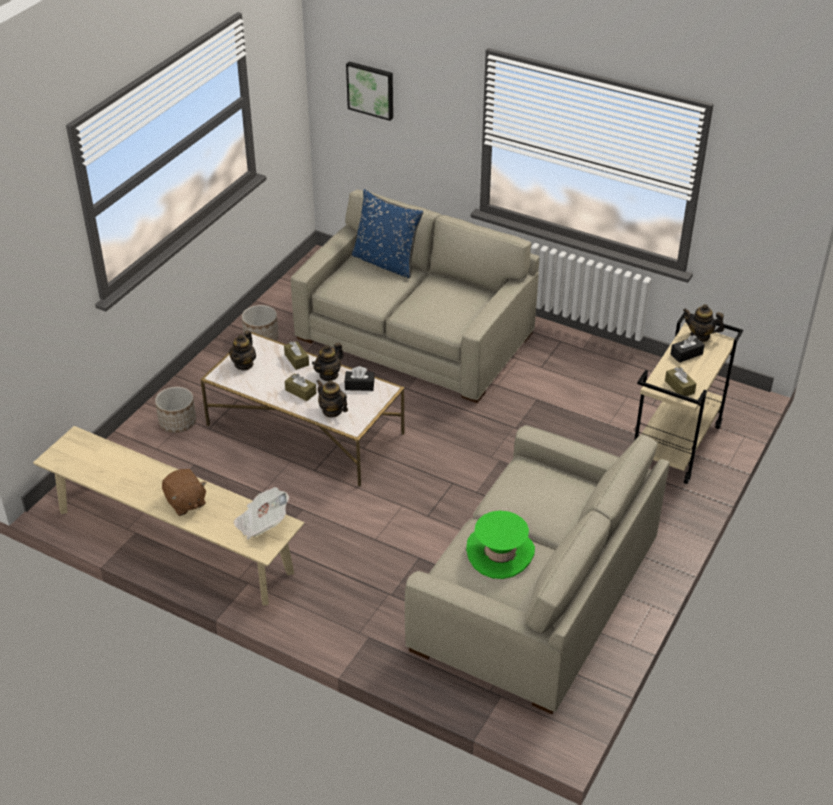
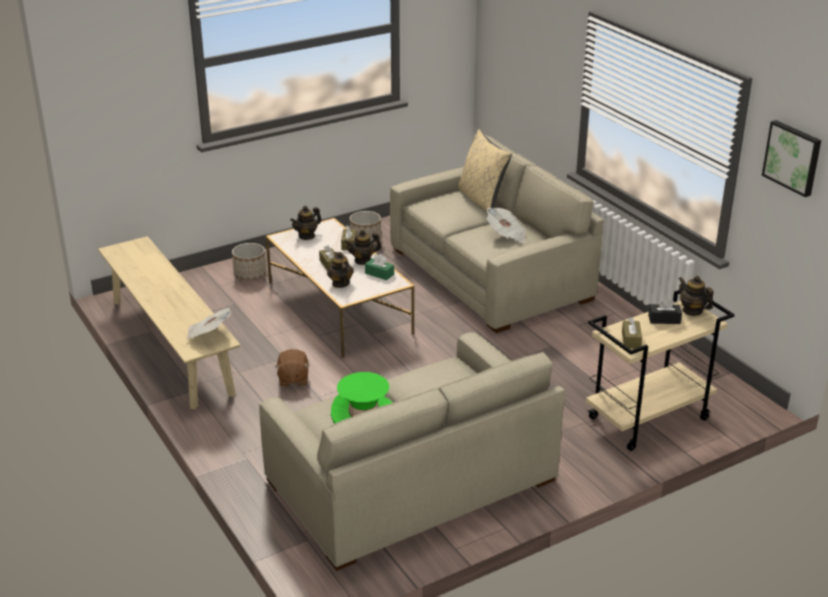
camera: 30 degrees right, 10 degrees down
(185, 502) = (170, 304): brown plush toy -> brown plush toy (293, 379)
(359, 385) = (379, 274): black tissue box -> green tissue box
(371, 89) = (513, 47): picture -> picture (793, 157)
(386, 262) = (481, 199): blue pillow -> beige pillow
(447, 299) = (506, 235): none -> newspaper

